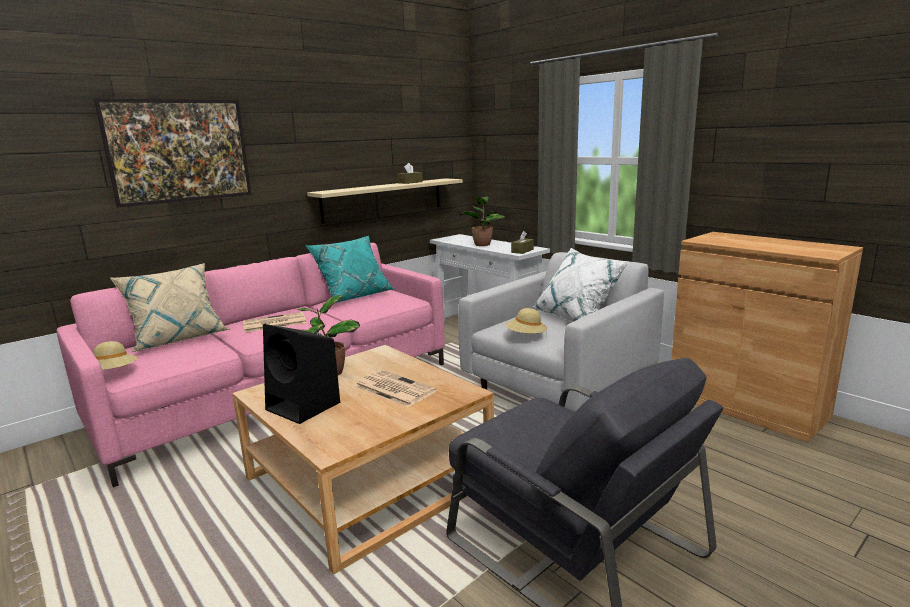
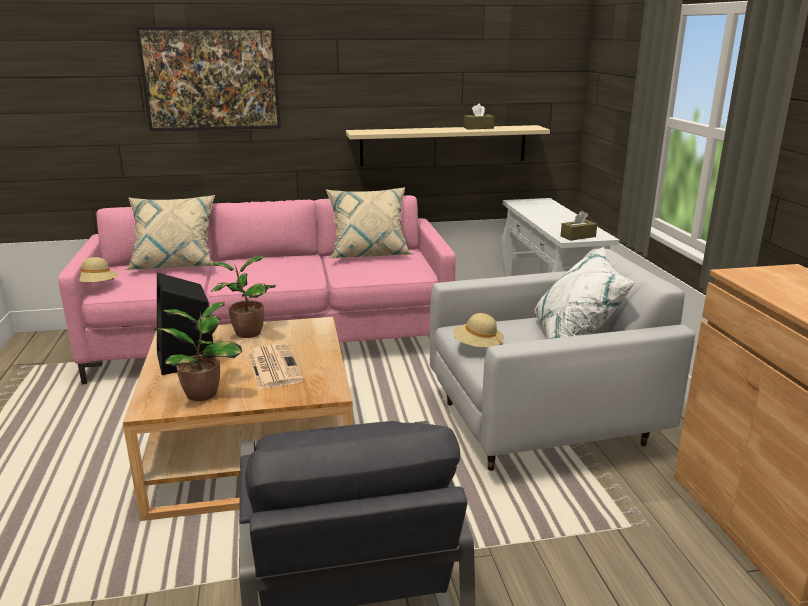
camera: 30 degrees right, 5 degrees up
(273, 323) = (261, 268): newspaper -> none
(353, 296) = (369, 254): turquoise pillow -> beige pillow
(482, 244) = (549, 218): potted plant -> potted plant (204, 392)

